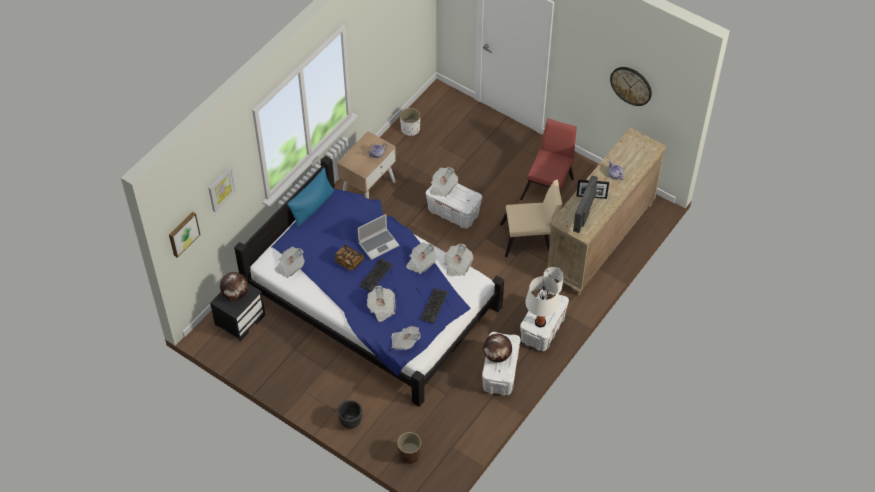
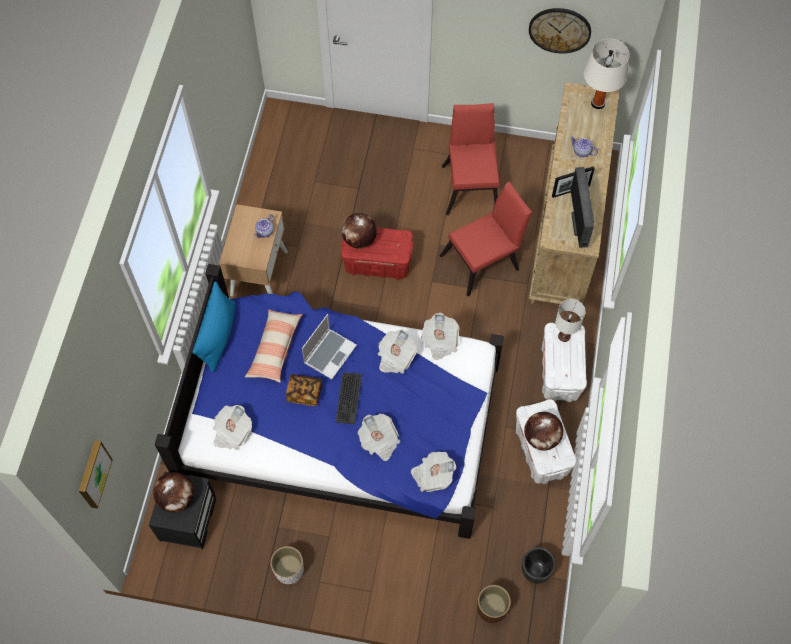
camera: 25 degrees left, 10 degrees up
(221, 189) = (115, 386): picture -> none
(344, 228) = (275, 349): none -> pillow
(350, 421) = (397, 597): black planter -> black planter (535, 570)
(410, 129) = (269, 174): white planter -> white planter (289, 570)
(433, 305) = (441, 409): keyboard -> none
(443, 187) = (359, 240): newspaper -> globe
(454, 212) = (378, 263): white storage box -> red storage box
(530, 239) = (484, 261): beige chair -> red chair
(540, 322) = (568, 371): white table lamp -> white table lamp (598, 103)

